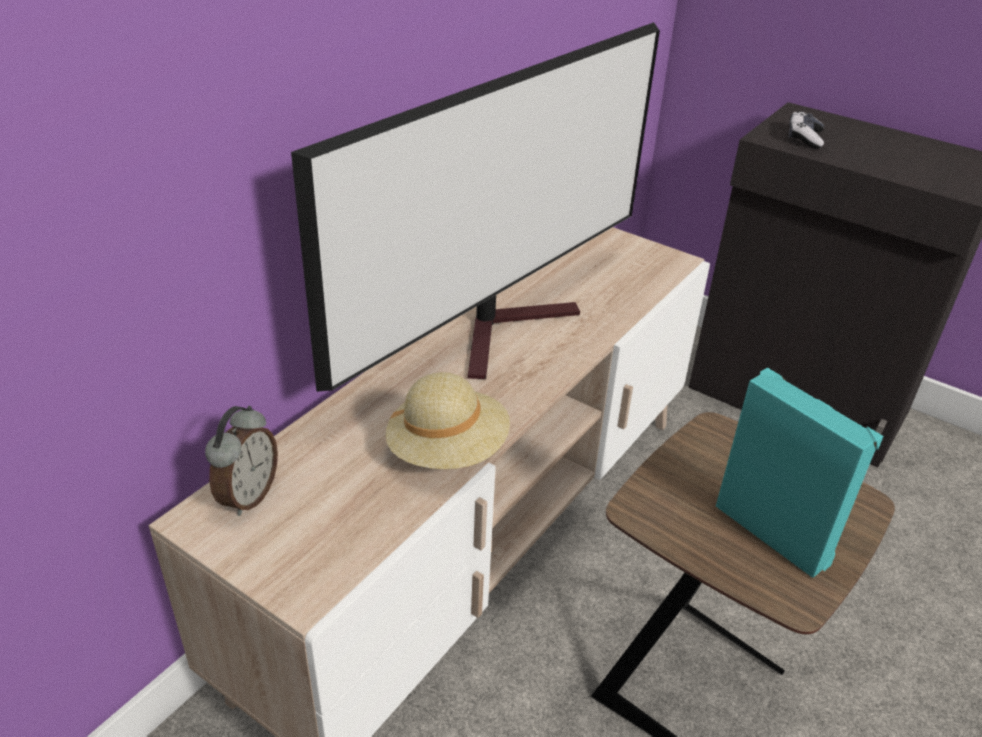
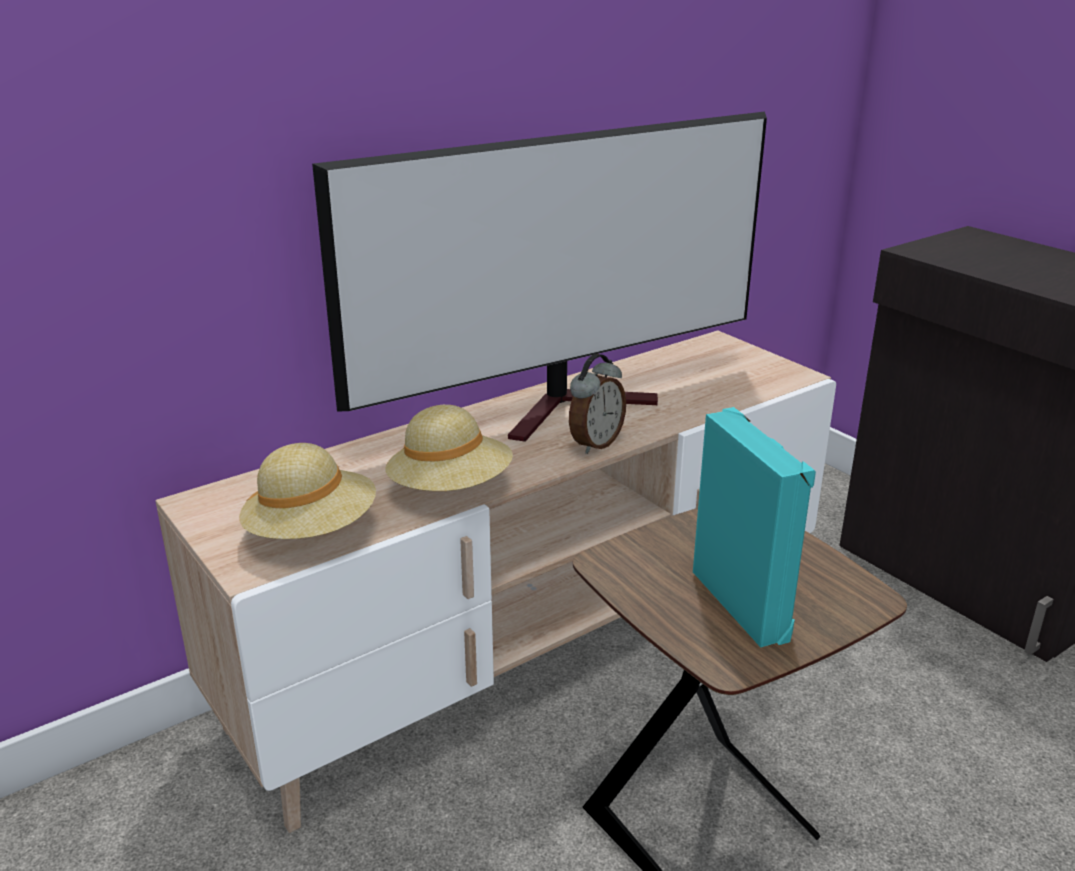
camera: 20 degrees right, 10 degrees down
(247, 496) = (249, 493): alarm clock -> alarm clock (595, 443)
(342, 532) = (312, 532): none -> beige hat
(804, 138) = (959, 254): game controller -> none

